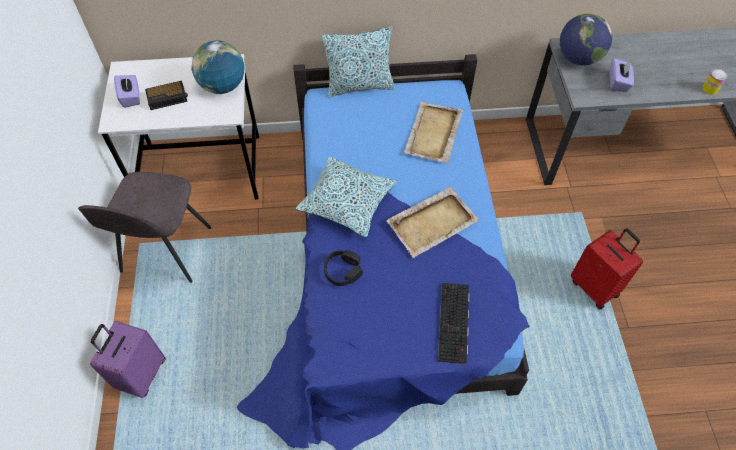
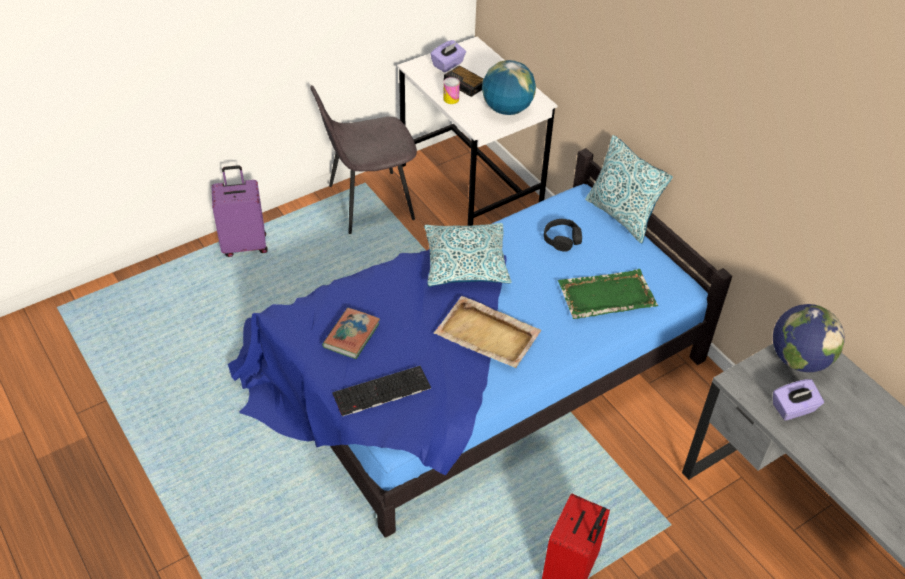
camera: 60 degrees right, 10 degrees down
(342, 271) = (384, 289): black headphones -> black headphones (562, 239)
(382, 319) = (351, 335): none -> book
(433, 134) = (605, 296): beige tray -> green tray
(710, 89) = (873, 510): can -> can (451, 99)

